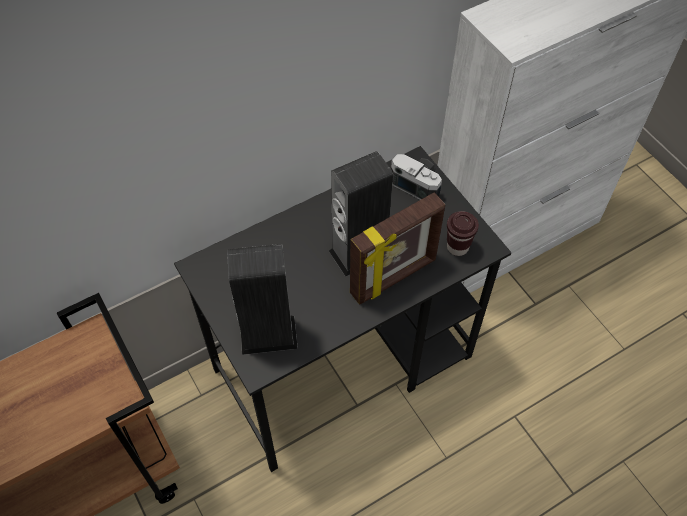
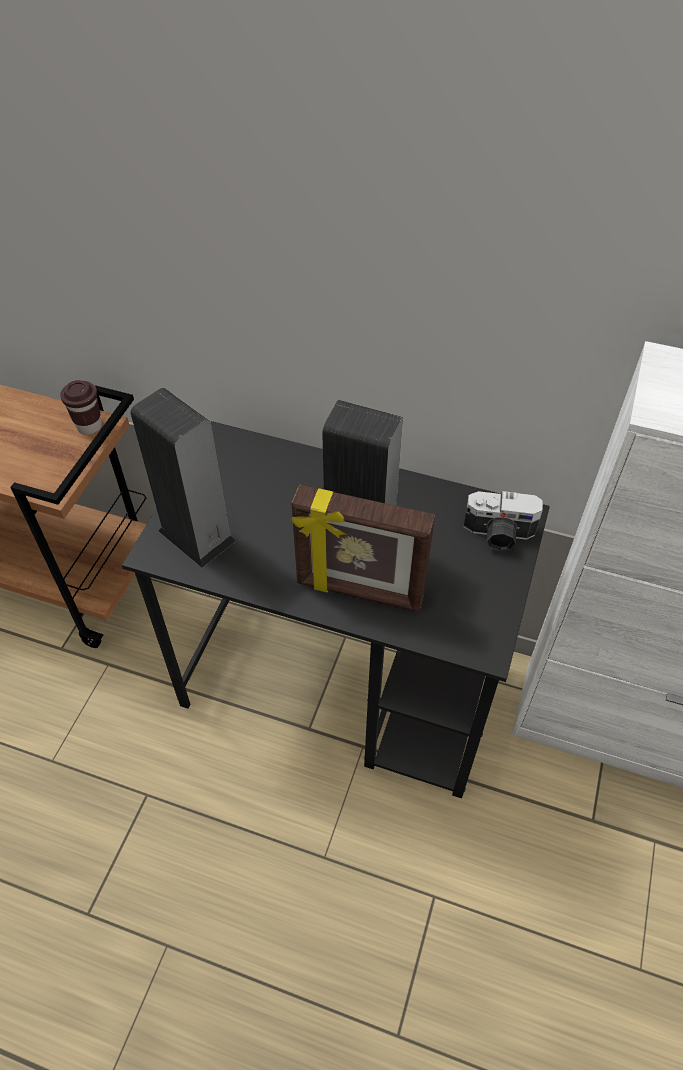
camera: 50 degrees right, 5 degrees down
(418, 183) = (498, 535): camera -> camera turned 105 degrees clockwise
(457, 247) = (457, 622): brown cup -> brown cup (89, 426)

